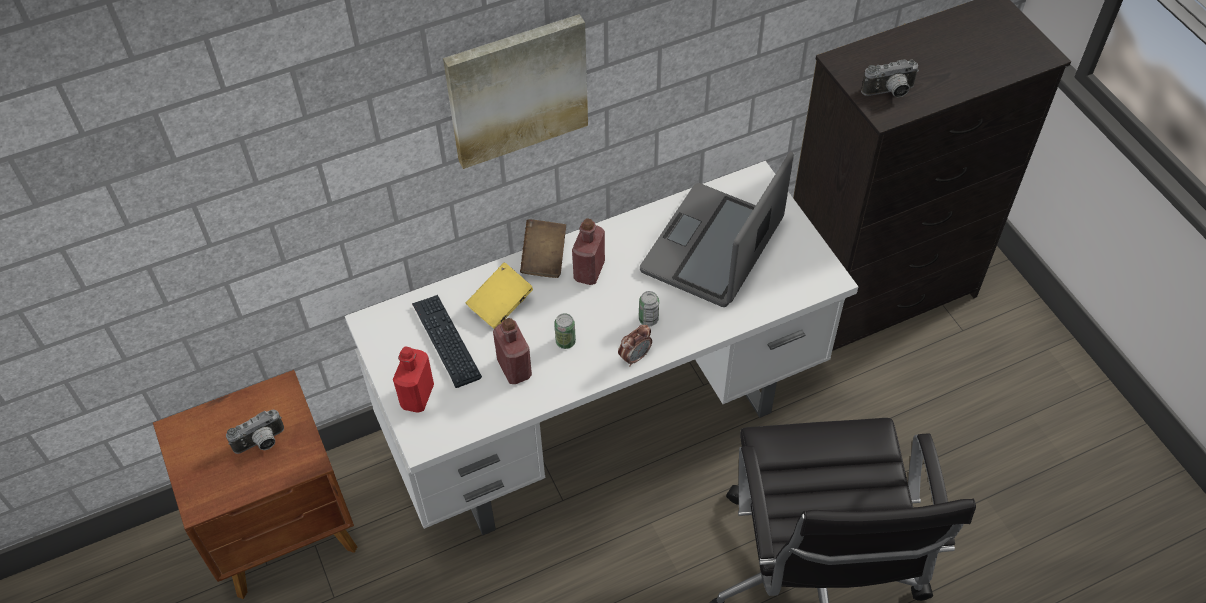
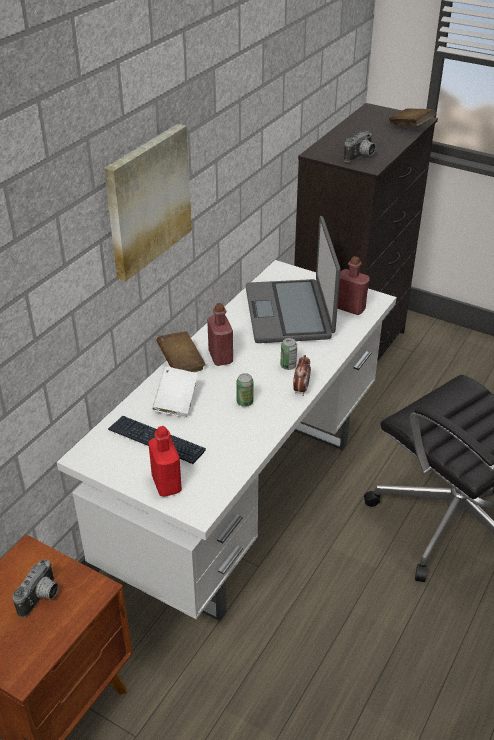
camera: 35 degrees left, 15 degrees down
(500, 305) = (176, 402): yellow book -> white book
(514, 368) = (224, 433): red bottle -> red bottle (350, 308)
(1012, 64) = (410, 127): none -> brown book

